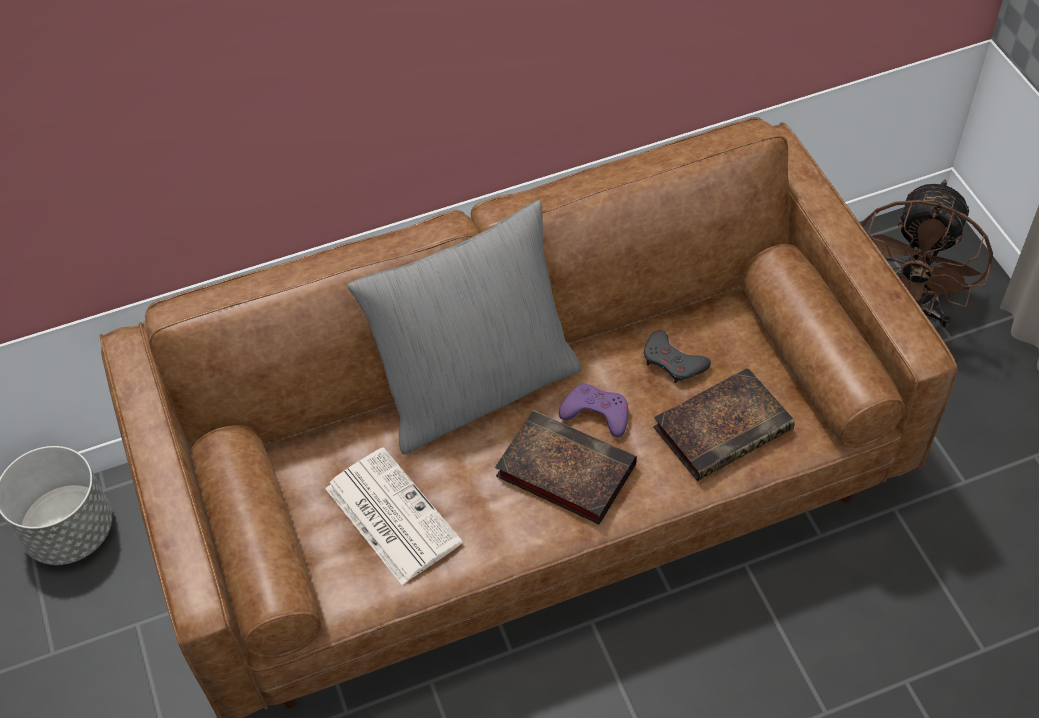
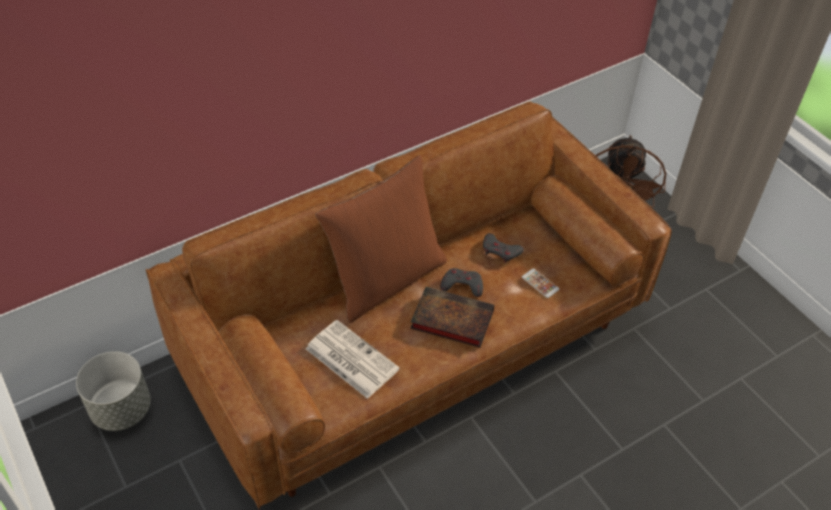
camera: 15 degrees left, 5 degrees down
(477, 387) = (386, 279): grey pillow -> brown pillow
(596, 413) = (462, 285): purple game controller -> grey game controller
(724, 426) = (540, 283): book -> phone

